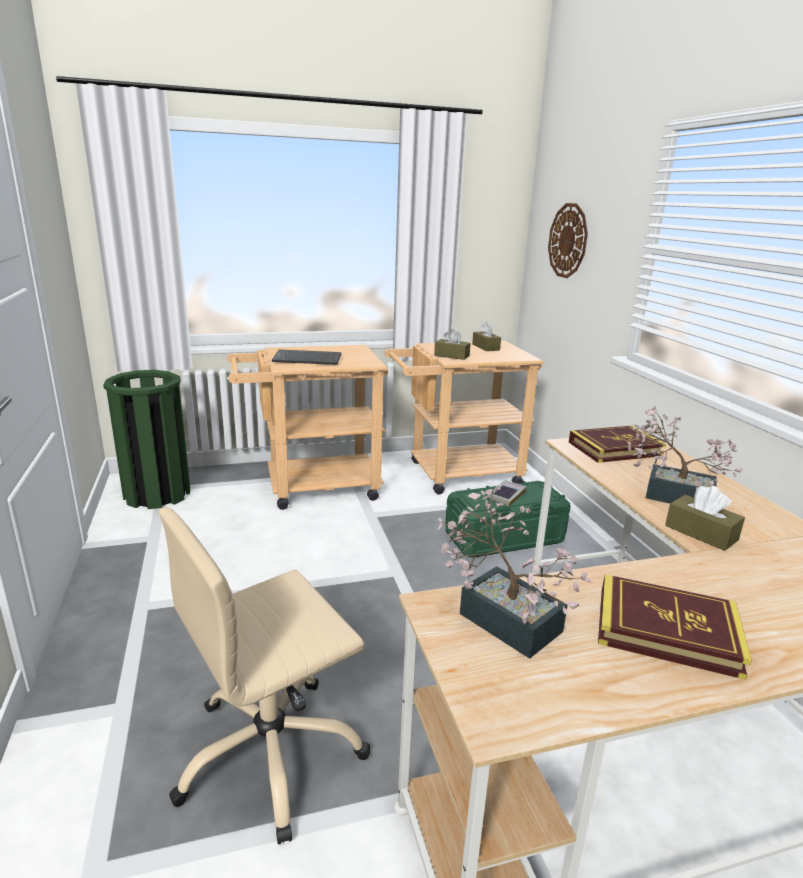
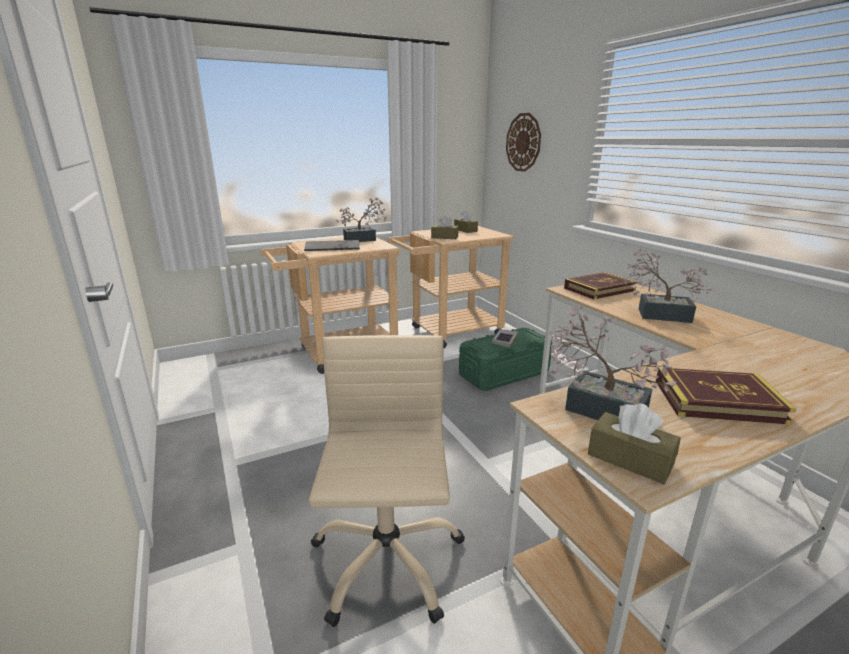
camera: 10 degrees left, 0 degrees up
(157, 494) = (209, 373): green trash can -> none
(271, 754) = (386, 560): beige office chair -> beige office chair turned 135 degrees clockwise
(351, 351) = (363, 239): none -> potted plant
(701, 533) = (695, 336): brown tissue box -> brown tissue box (630, 459)

